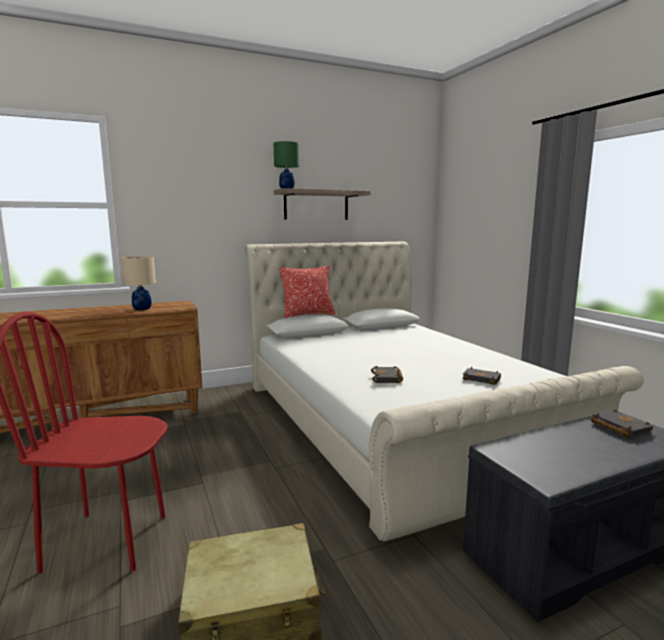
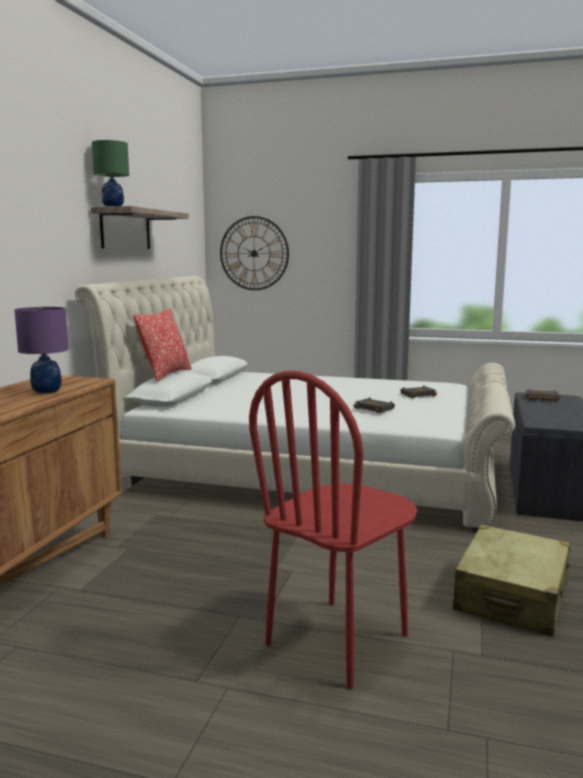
camera: 50 degrees left, 0 degrees up
(143, 309) = (48, 391): beige table lamp -> purple table lamp
(465, 223) = (254, 253): none -> wall clock

